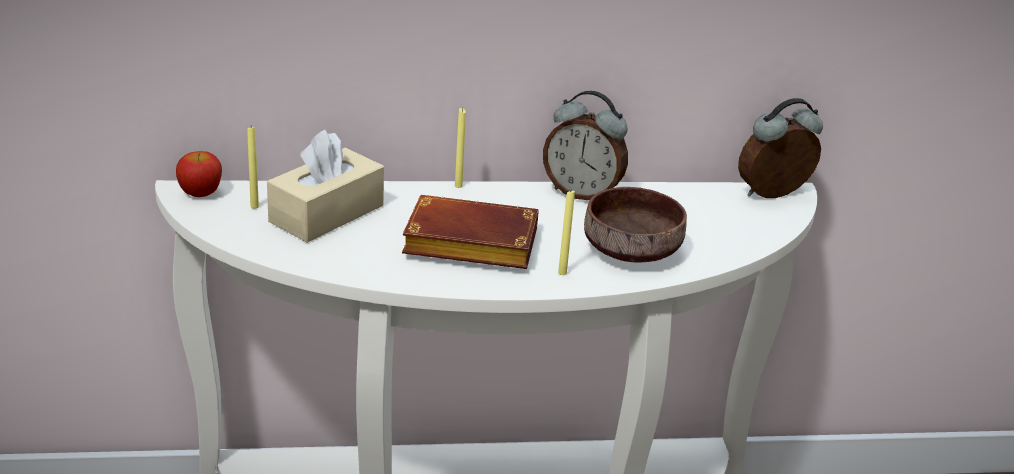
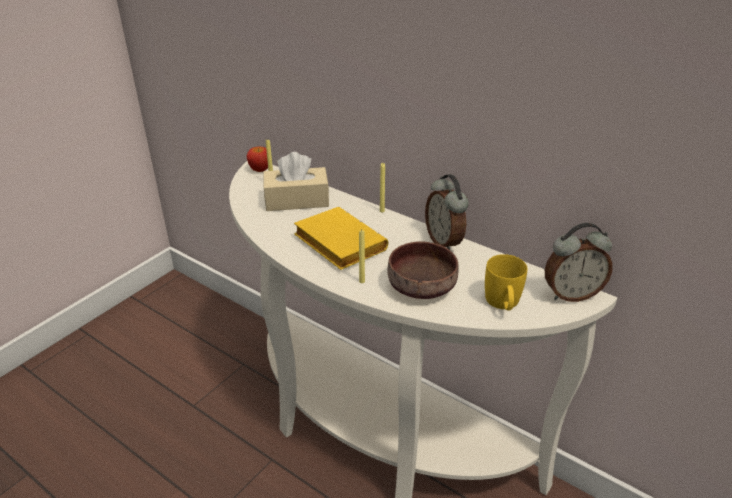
camera: 45 degrees right, 5 degrees up
(466, 245) = (336, 244): brown book -> yellow book
(732, 232) = (503, 304): none -> yellow mug
(774, 196) = (571, 294): alarm clock -> alarm clock turned 150 degrees clockwise

